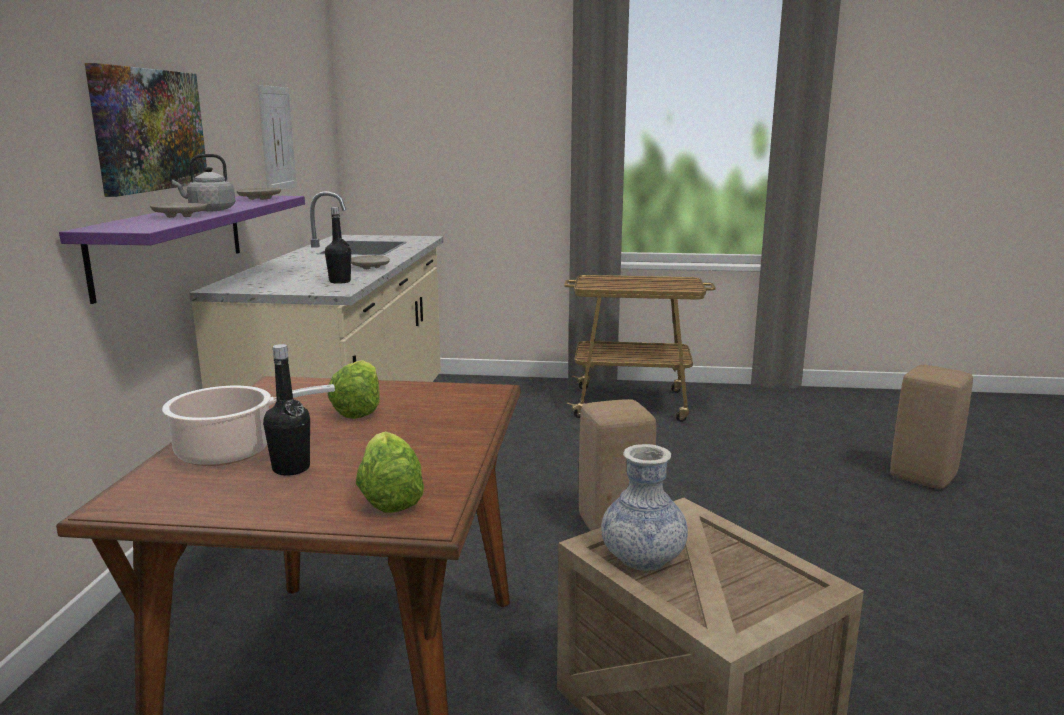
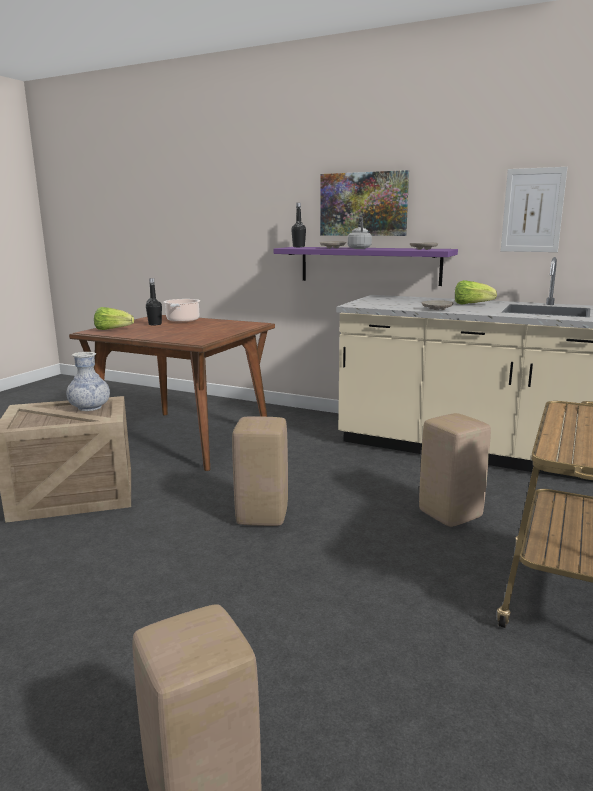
camera: 110 degrees right, 0 degrees up
(340, 281) = (384, 305): black bottle -> black bottle (298, 247)
(358, 409) = (203, 329): lettuce -> lettuce (471, 304)
(532, 439) = (451, 515): none -> beige stool

